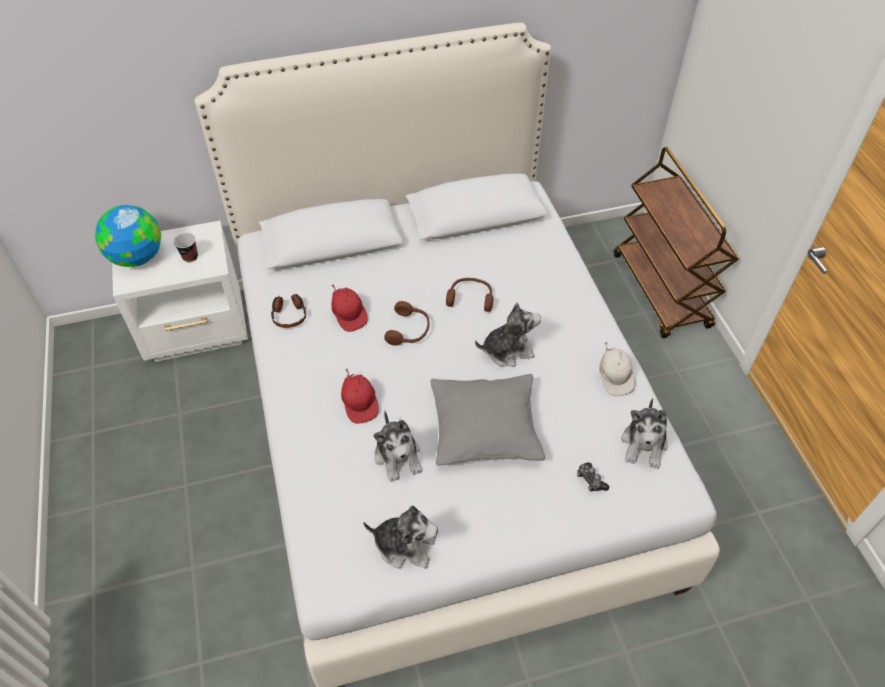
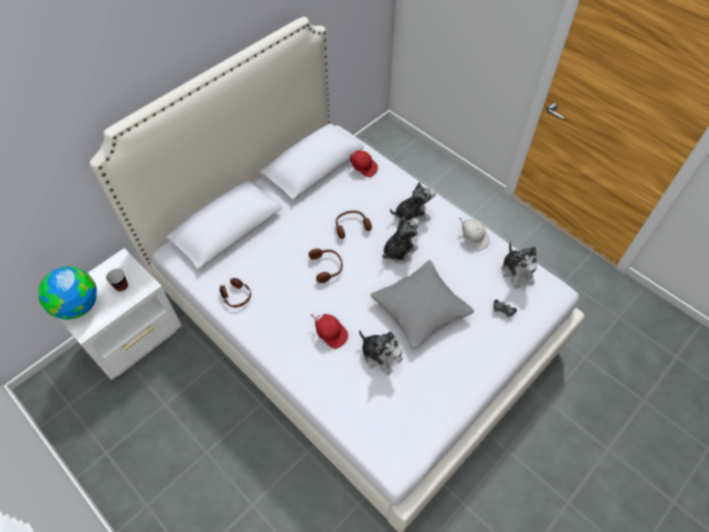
camera: 30 degrees left, 5 degrees up
(349, 315) = (278, 275): red cap -> red cap (363, 168)
(405, 545) = (425, 411): plush toy -> plush toy (412, 215)
(661, 291) = (432, 167): brown cart -> none

